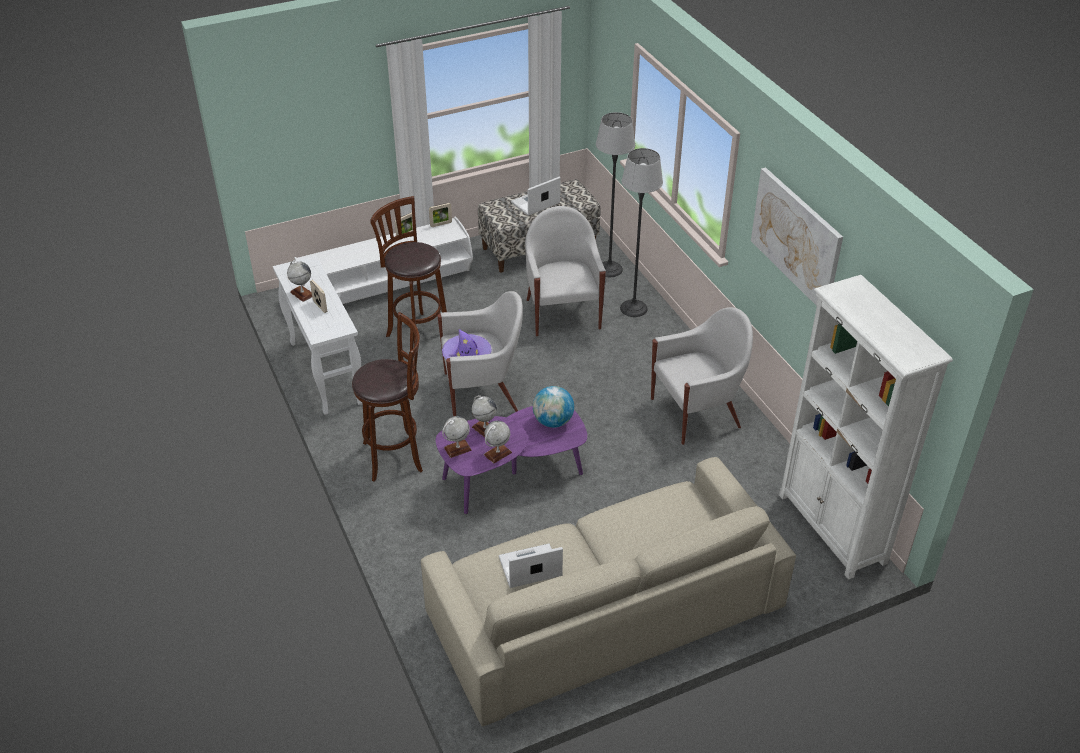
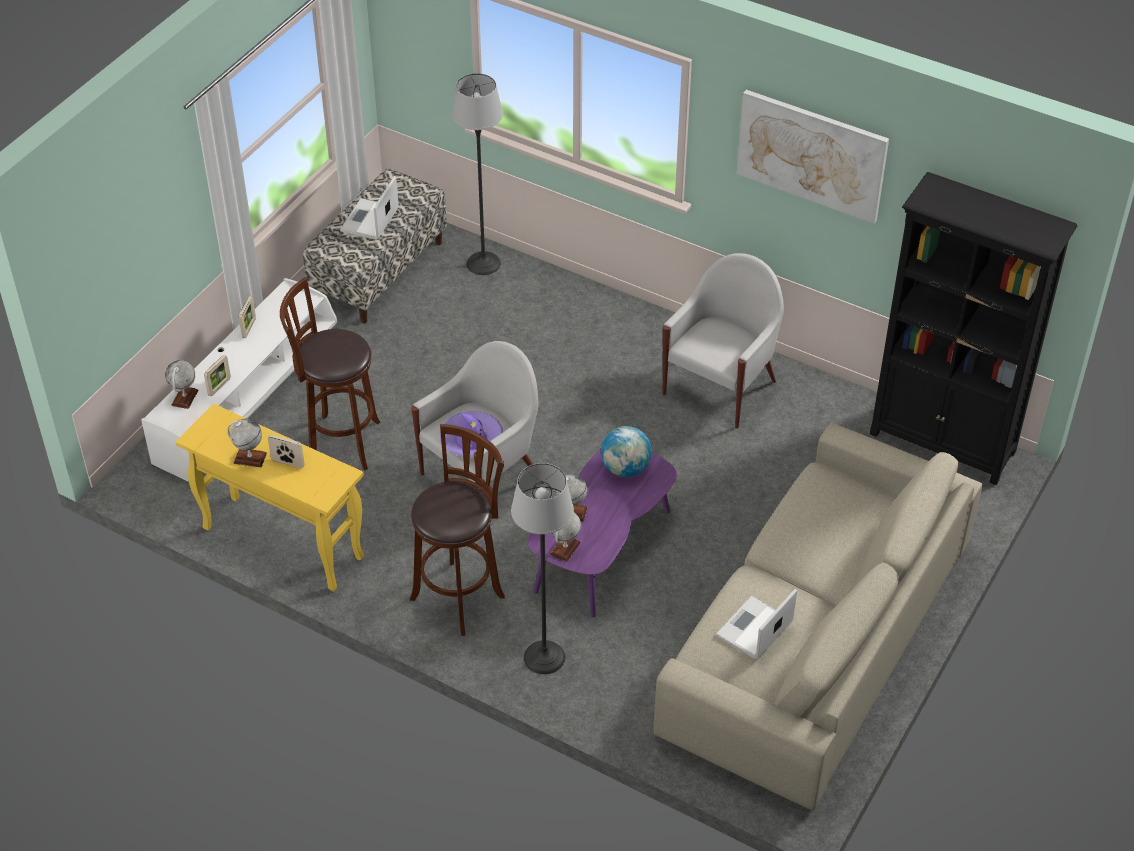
camera: 35 degrees left, 5 degrees up
(324, 372) = (281, 543): white console table -> yellow console table
(441, 224) = (277, 295): picture frame -> picture frame (219, 387)
(497, 453) = (610, 531): globe -> globe (184, 398)
(563, 313) = (482, 340): white armchair -> none
(633, 308) = (551, 298): floor lamp -> floor lamp (544, 657)
(832, 529) = (943, 443): white bookcase -> black bookcase

